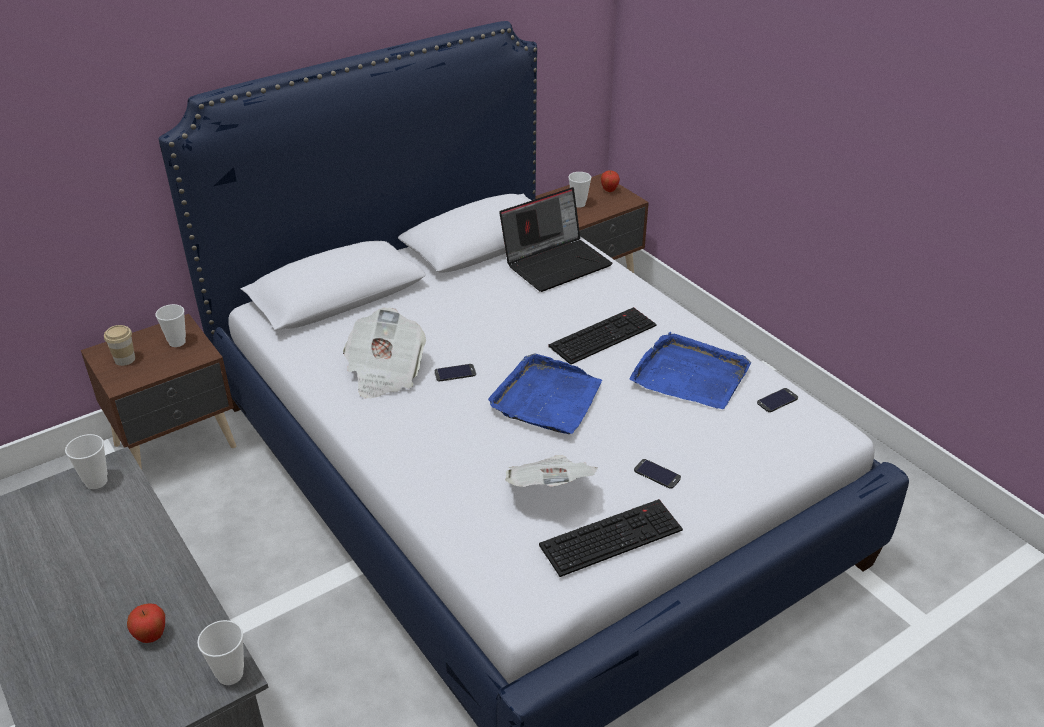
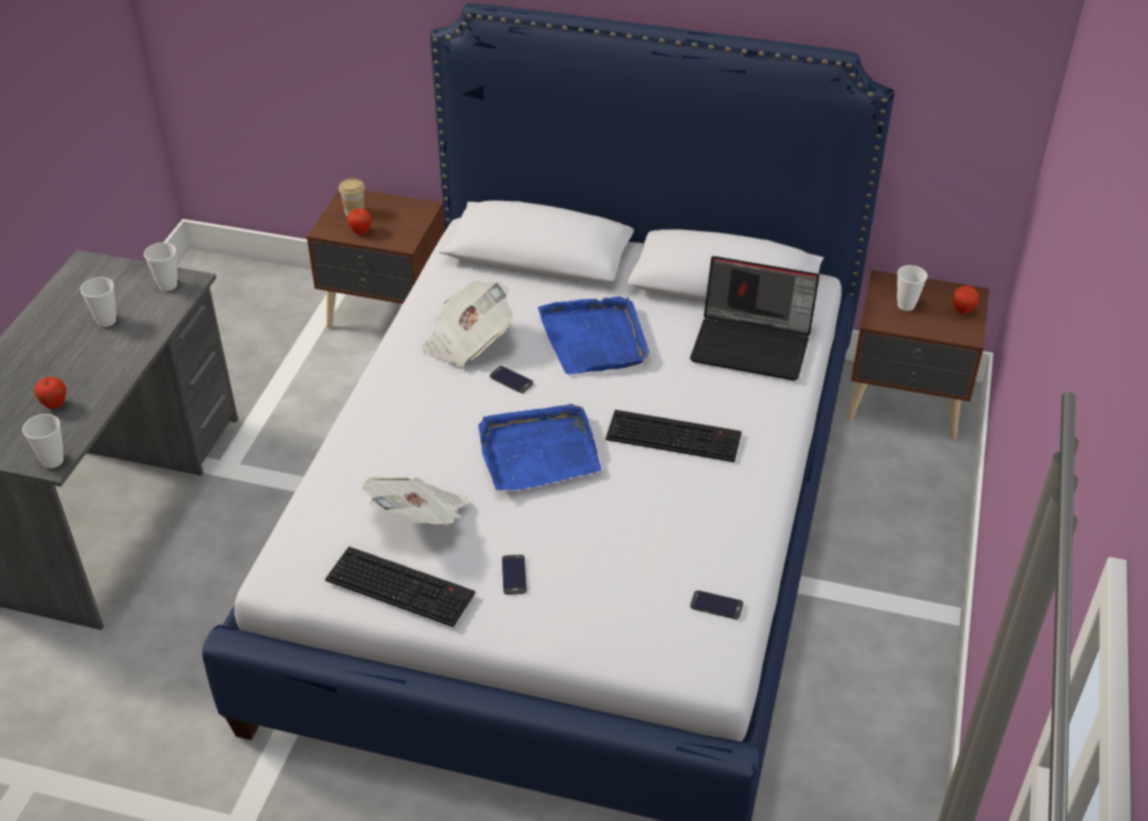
camera: 50 degrees right, 5 degrees up
(154, 368) = (361, 232): none -> apple
(177, 342) = (402, 221): cup -> cup (106, 321)
(690, 375) = (684, 524): blue tray -> blue tray (595, 339)

